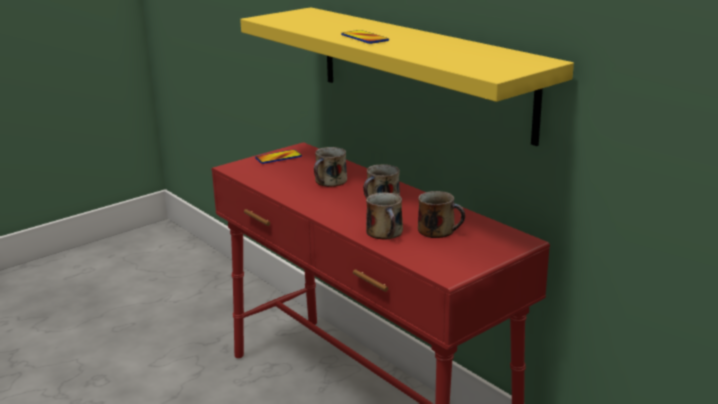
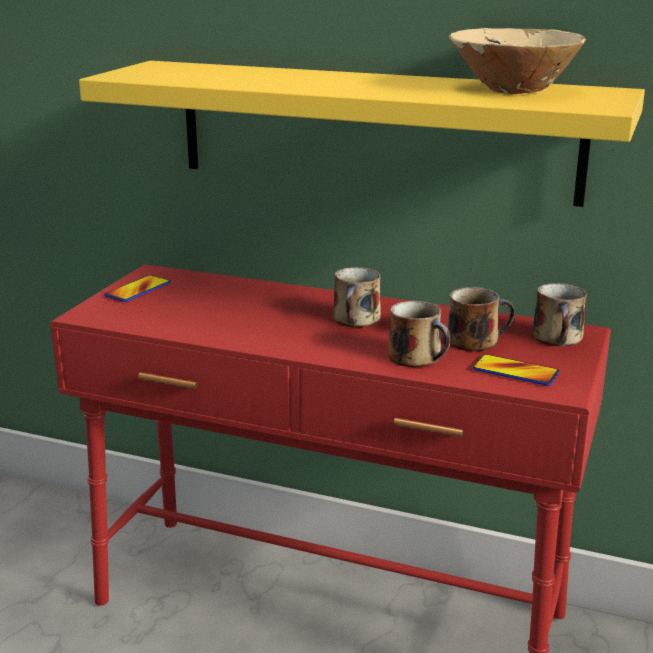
camera: 30 degrees left, 0 degrees up
(330, 181) = (254, 308): mug -> mug (558, 338)
(364, 38) = (332, 86): phone -> phone (515, 372)
(474, 53) = (513, 89): none -> beige bowl

